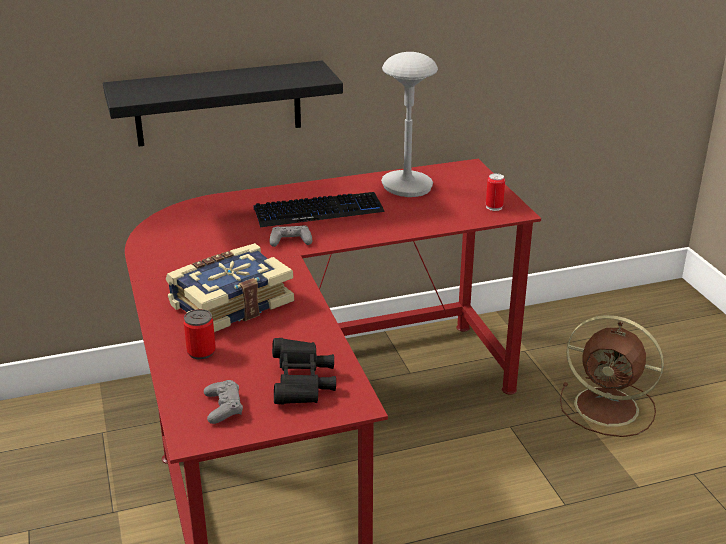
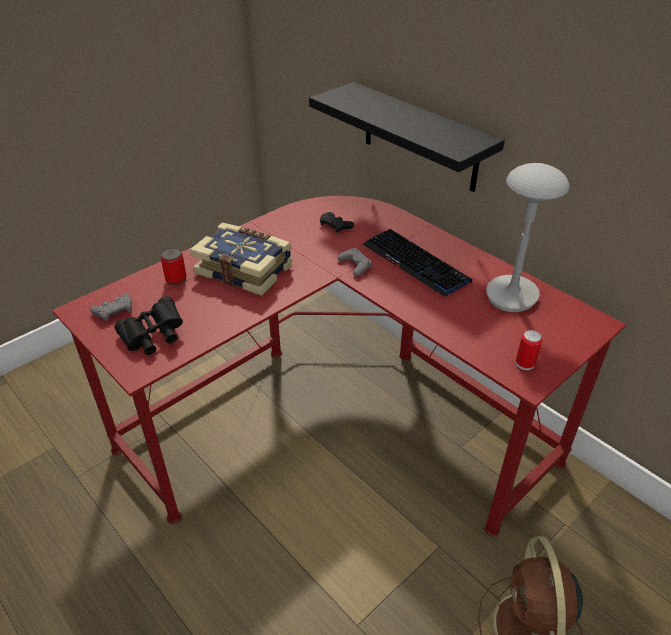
camera: 65 degrees right, 10 degrees up
(206, 233) = (335, 226): none -> black game controller

